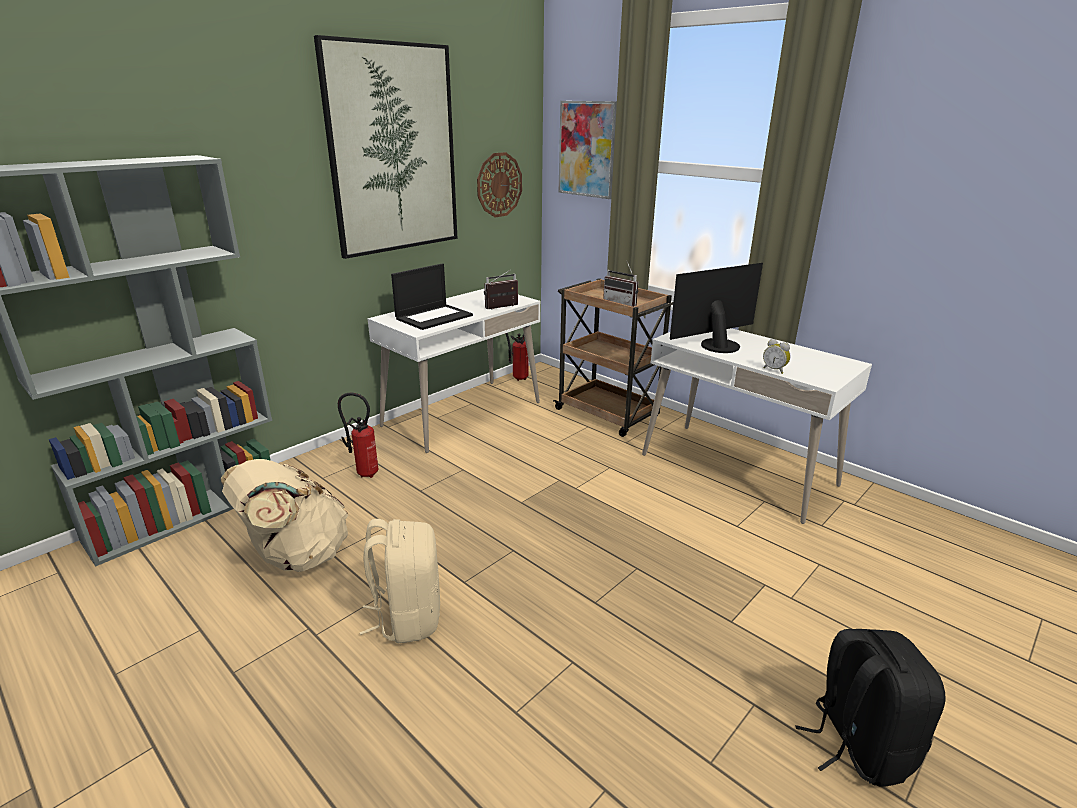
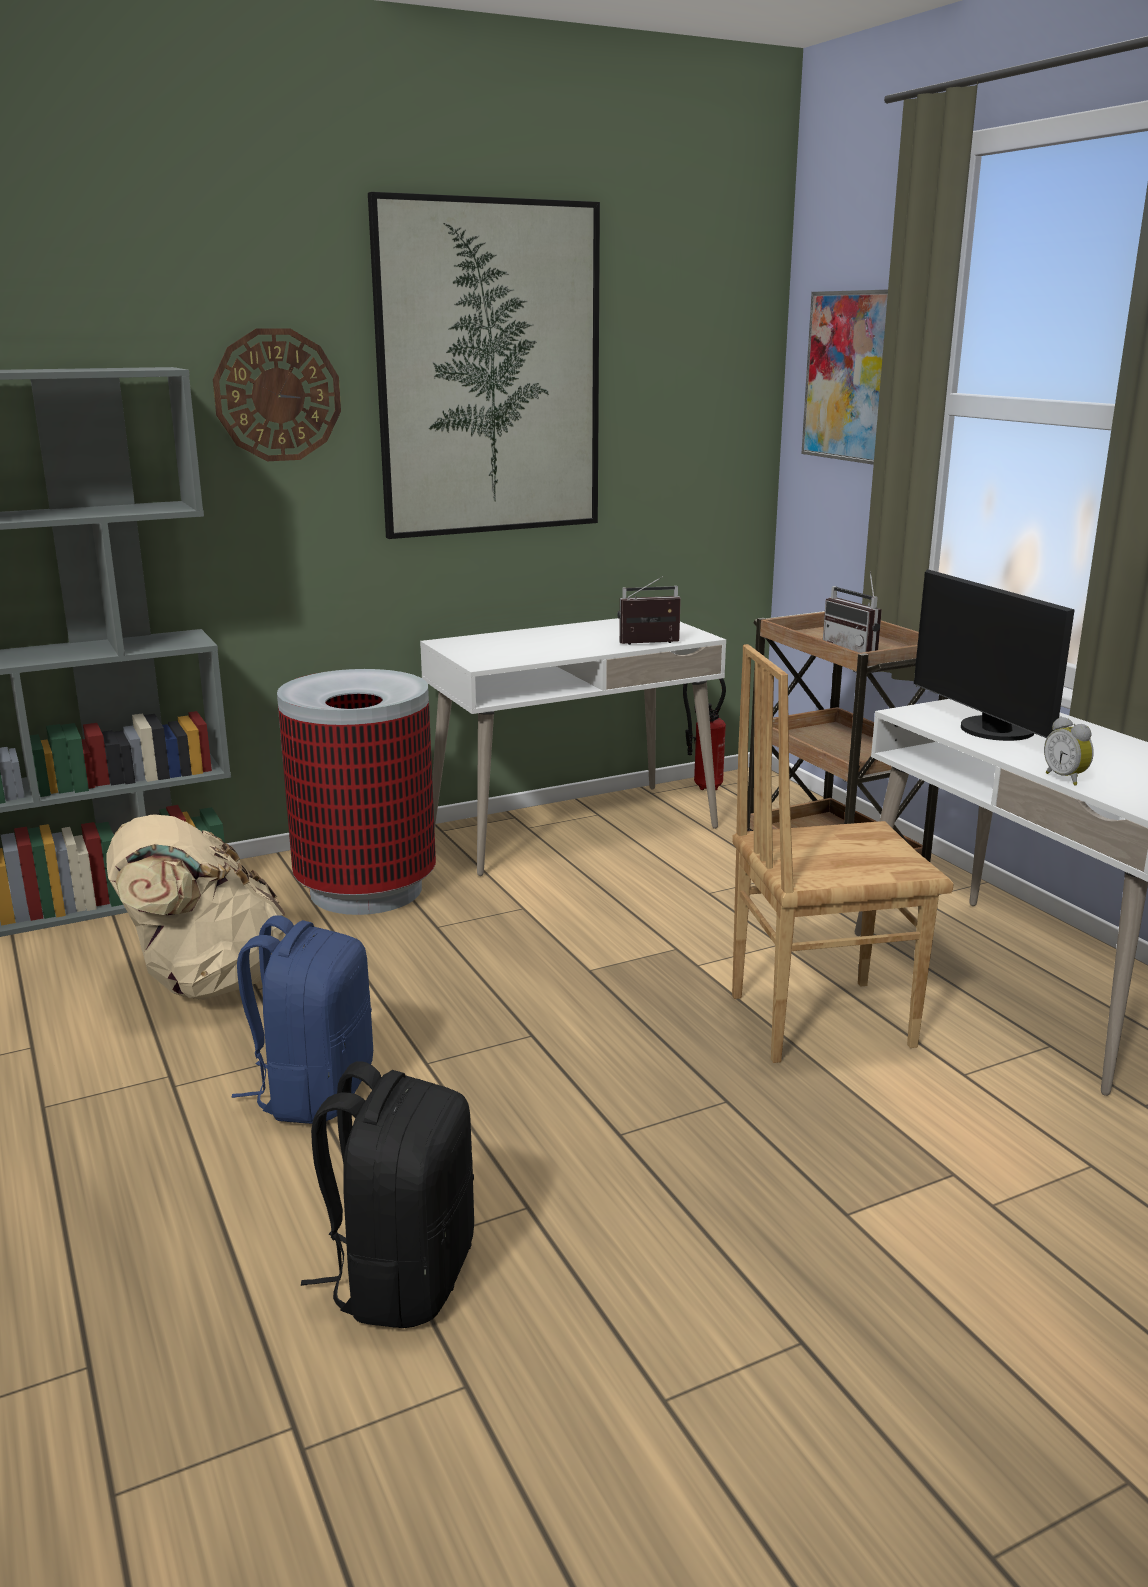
camera: 20 degrees right, 5 degrees down
(364, 473) = (367, 890): fire extinguisher -> trash can
(407, 617) = (314, 1091): beige backpack -> blue backpack
(434, 317) = (525, 647): laptop -> none
(499, 185) = (689, 436): wall clock -> wall clock (277, 395)
(653, 508) = (818, 1019): none -> brown chair
(716, 345) = (990, 730): monitor -> monitor turned 105 degrees counterclockwise
(857, 743) = (958, 1449): black backpack -> black backpack (401, 1276)

